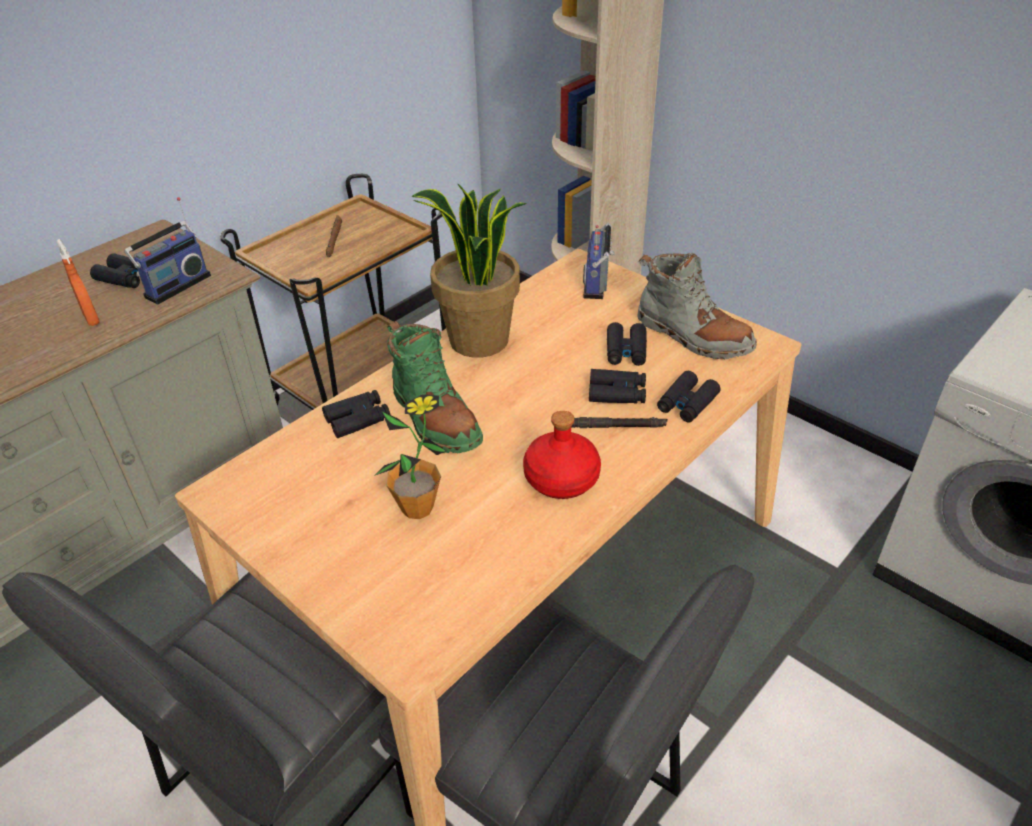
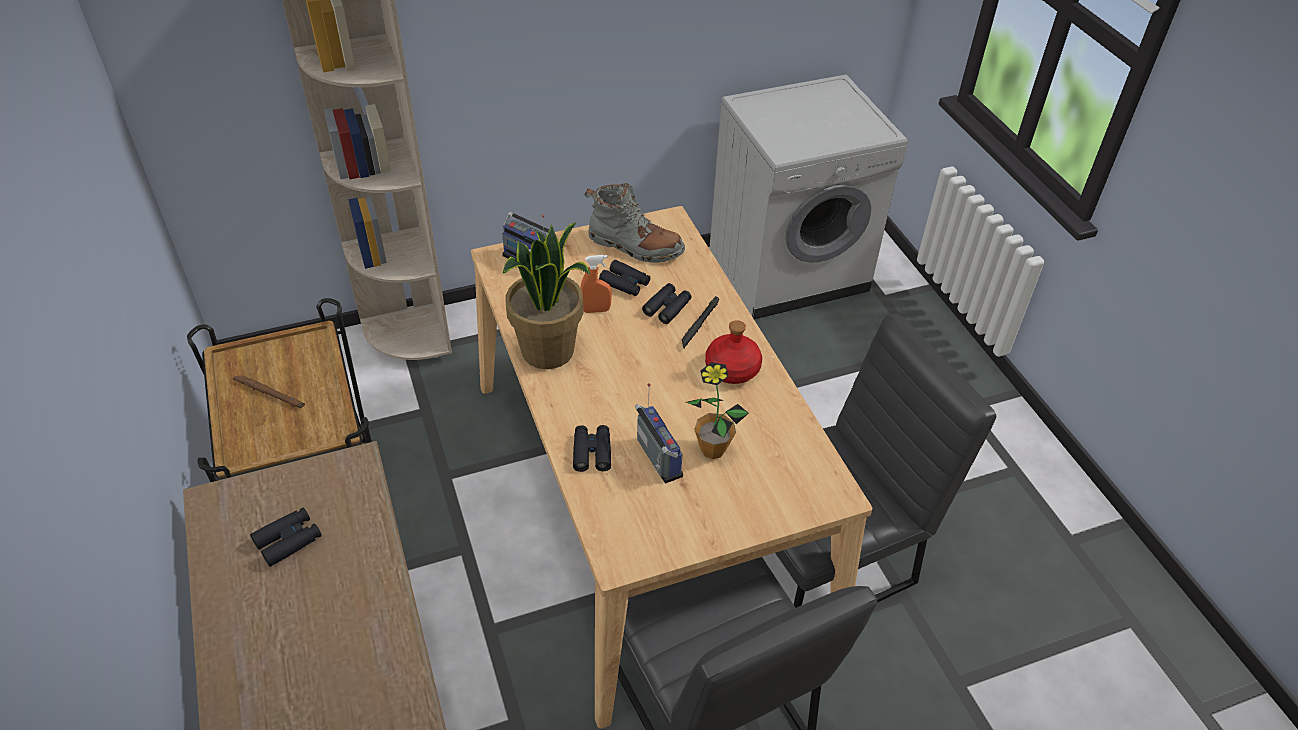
camera: 65 degrees left, 5 degrees up
(91, 319) = (348, 580): orange spray bottle -> orange spray bottle (596, 310)
(175, 285) = (342, 503): radio -> radio (656, 459)
(435, 418) = (624, 408): green boot -> none
(687, 403) = (702, 282): black binoculars -> none
(692, 336) = (635, 246): grey boot -> grey boot turned 45 degrees clockwise

